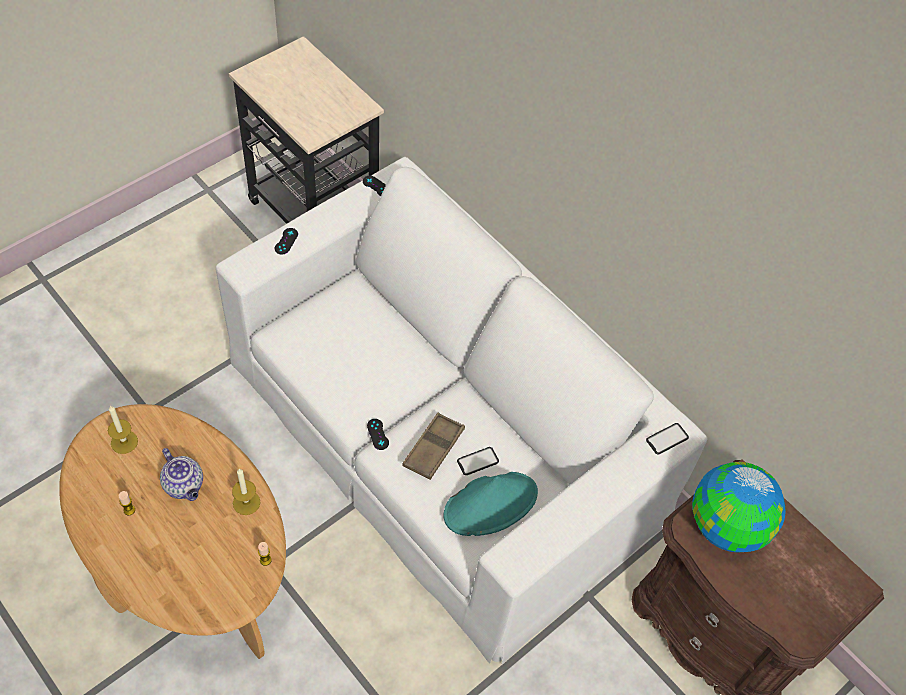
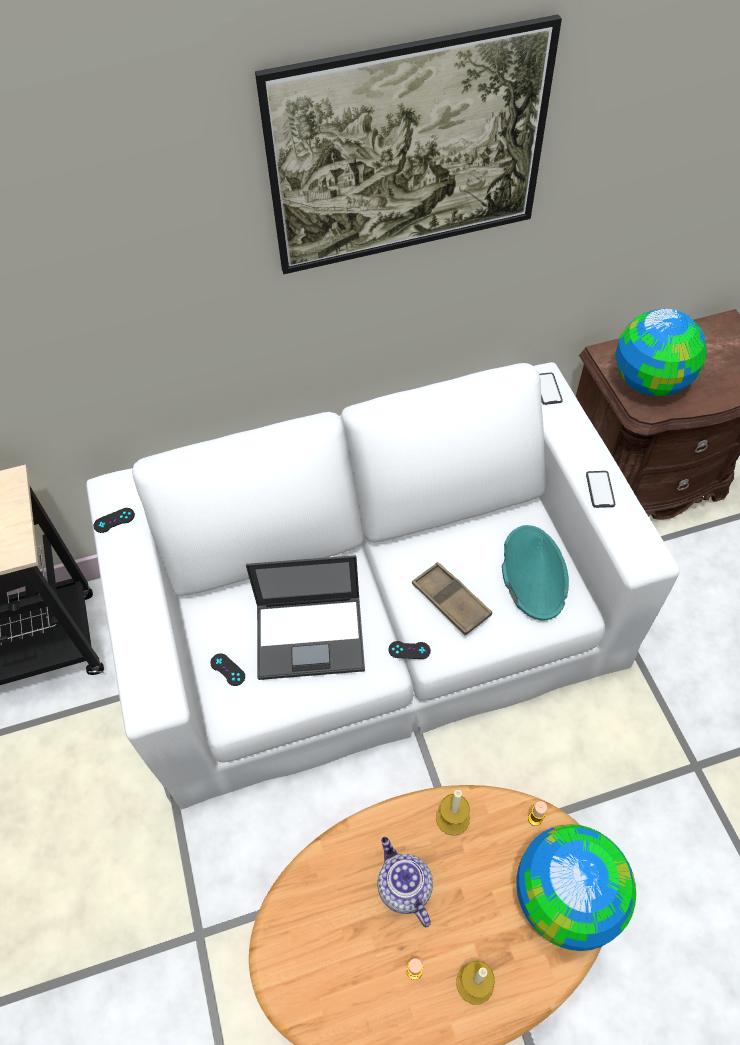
camera: 60 degrees left, 0 degrees up
(124, 442) = (310, 950): candle -> candle (475, 983)
(185, 485) = (403, 886): teapot -> teapot turned 105 degrees counterclockwise
(213, 596) = (565, 895): none -> globe
(286, 241) = (139, 640): black game controller -> black game controller (227, 669)
(359, 361) = (311, 636): none -> laptop
(477, 461) = (481, 566): phone -> phone (600, 489)
(650, 189) = (408, 199): none -> picture

